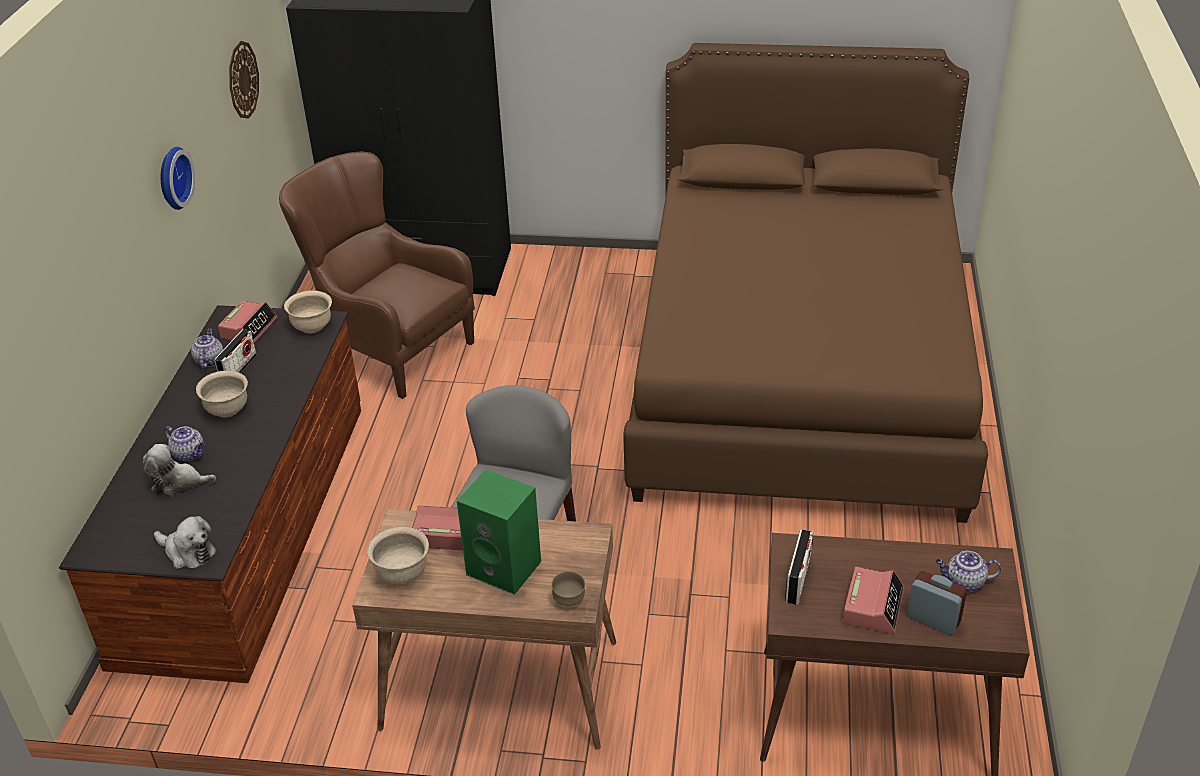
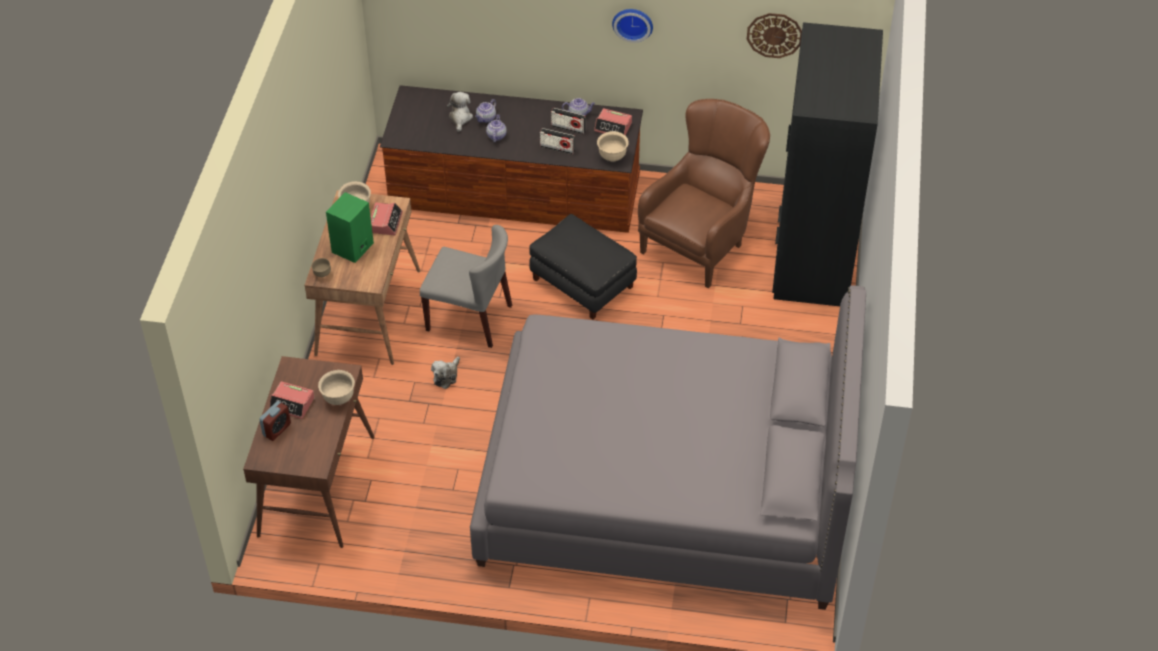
camera: 90 degrees right, 10 degrees up
(188, 552) = (402, 130): plush toy -> plush toy (446, 376)
(227, 410) = (526, 129): beige bowl -> beige bowl (338, 398)
(454, 450) = (582, 283): none -> black ottoman
(798, 580) = (319, 373): radio -> radio (557, 148)
(799, 371) = (665, 487): brown bed -> grey bed
(964, 582) = (302, 449): teapot -> teapot (496, 135)

